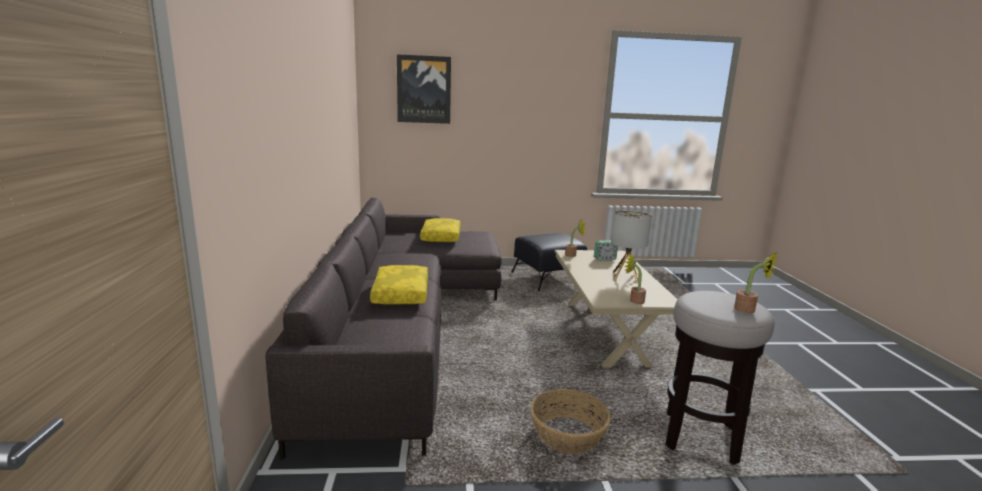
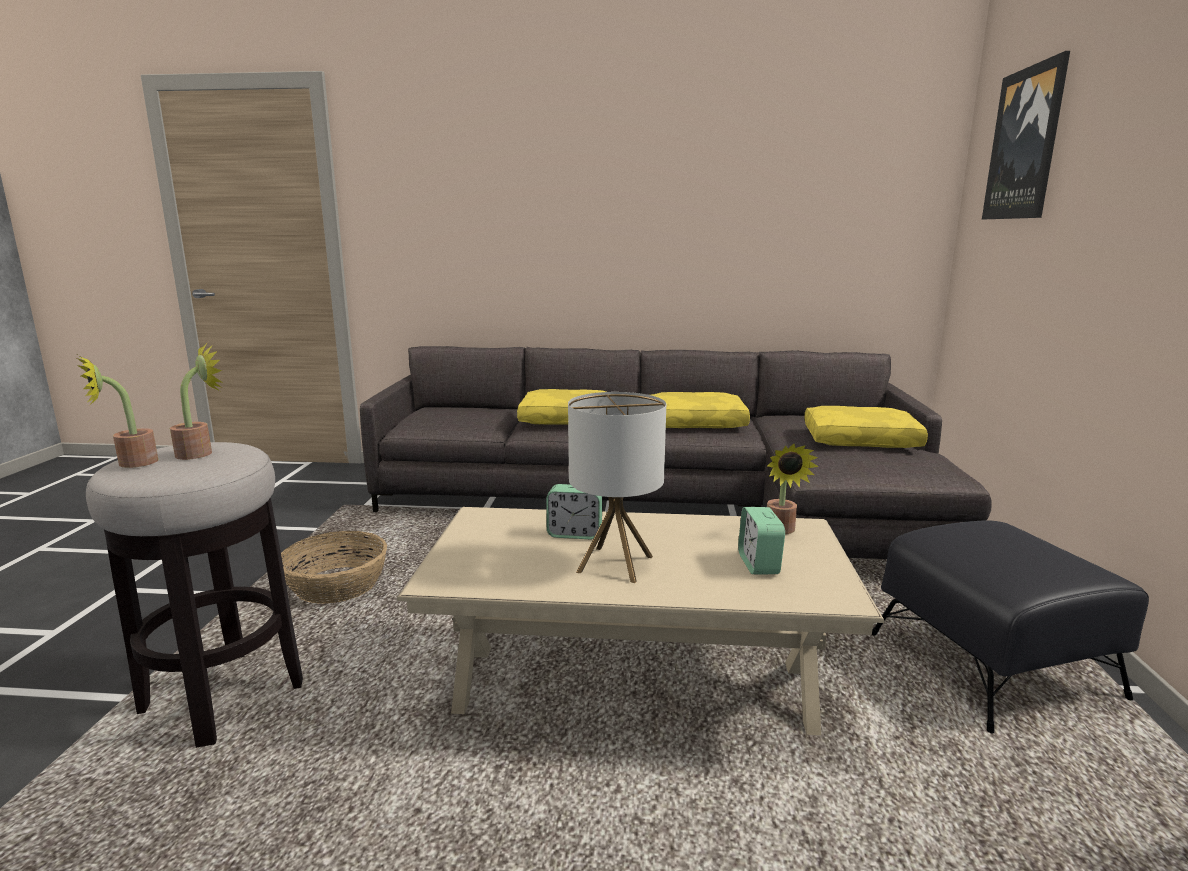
camera: 100 degrees right, 0 degrees up
(407, 262) = (696, 422): none -> yellow pillow
(604, 283) = (574, 534): none -> alarm clock
(634, 300) = (468, 544): potted plant -> potted plant (201, 453)

